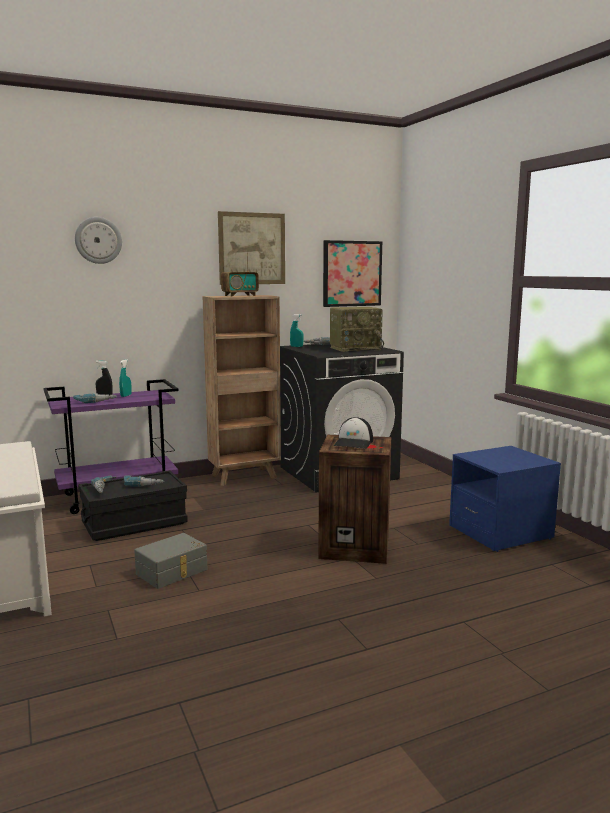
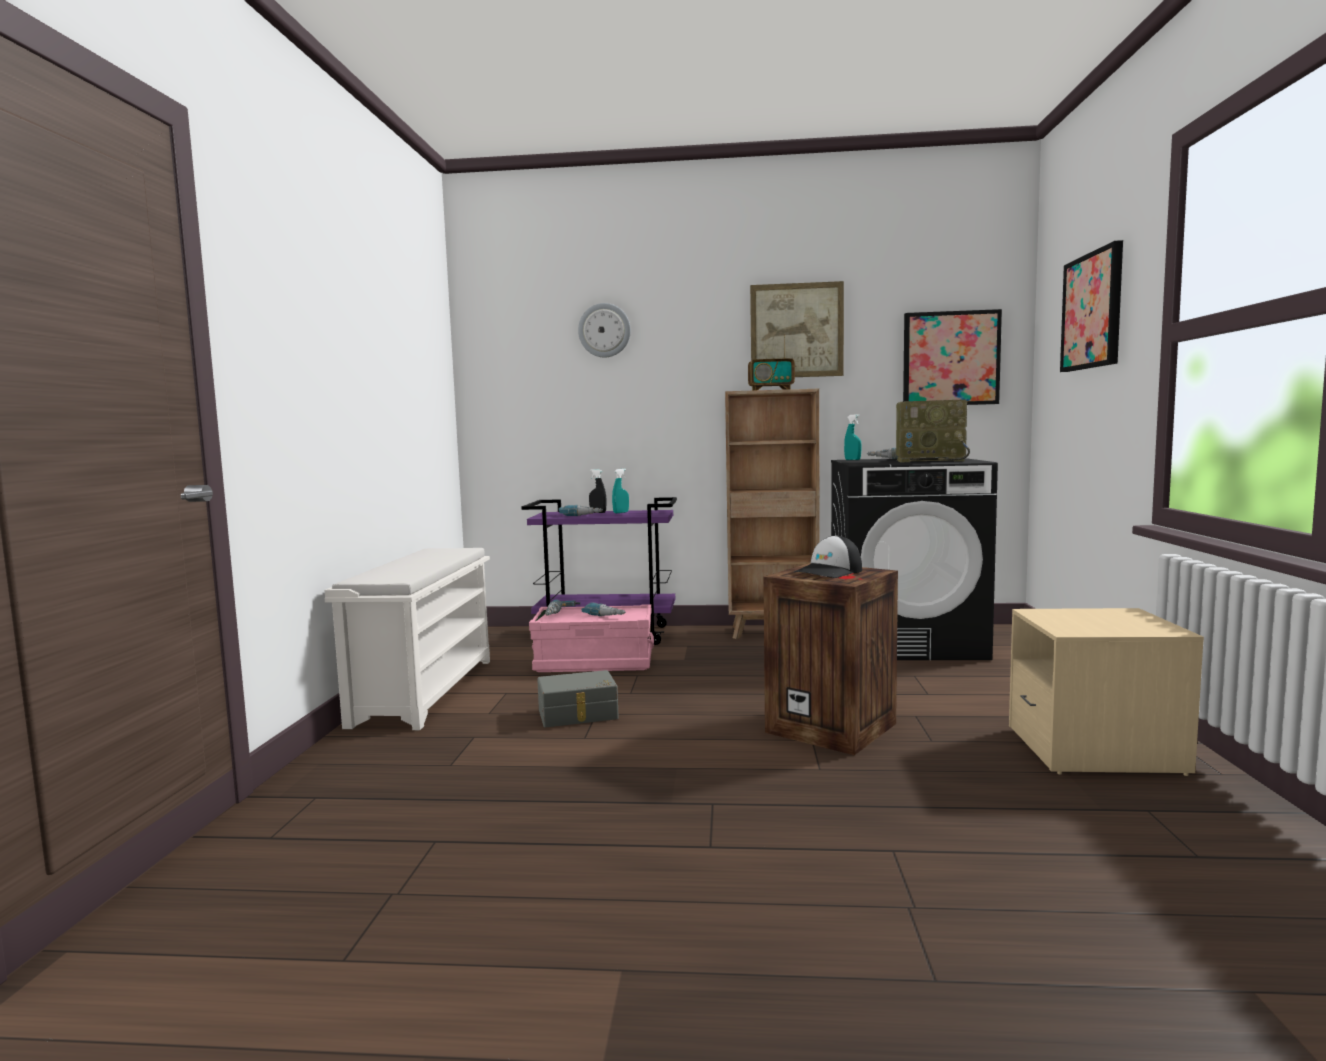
camera: 30 degrees right, 5 degrees down
(134, 523) = (594, 662): black storage box -> pink storage box
(454, 255) = (1093, 311): none -> picture
(500, 532) = (1095, 750): blue nightstand -> beige nightstand

